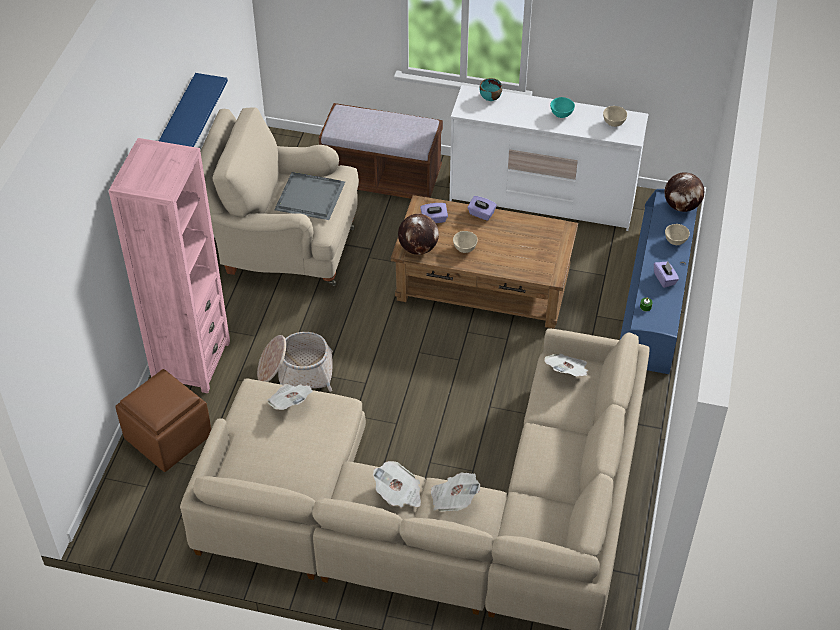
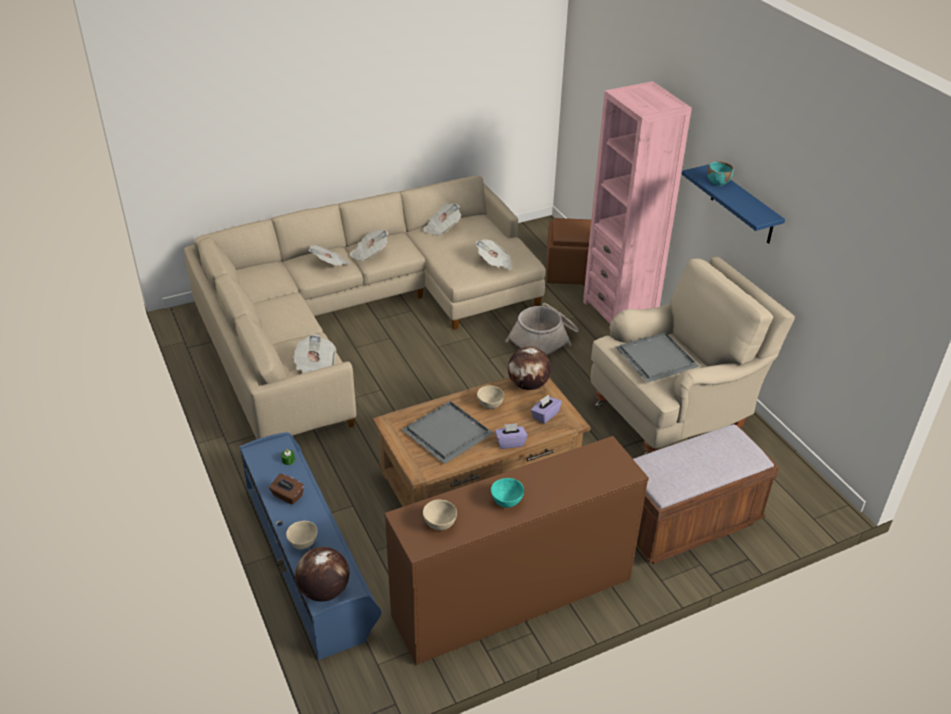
camera: 140 degrees right, 10 degrees down
(288, 484) = (441, 228): none -> newspaper
(490, 97) = (602, 479): turquoise bowl -> turquoise bowl (718, 182)
(517, 244) = (449, 433): none -> grey tray
(542, 200) = (512, 597): white dresser -> brown dresser
(664, 279) = (287, 496): purple tissue box -> brown tissue box

